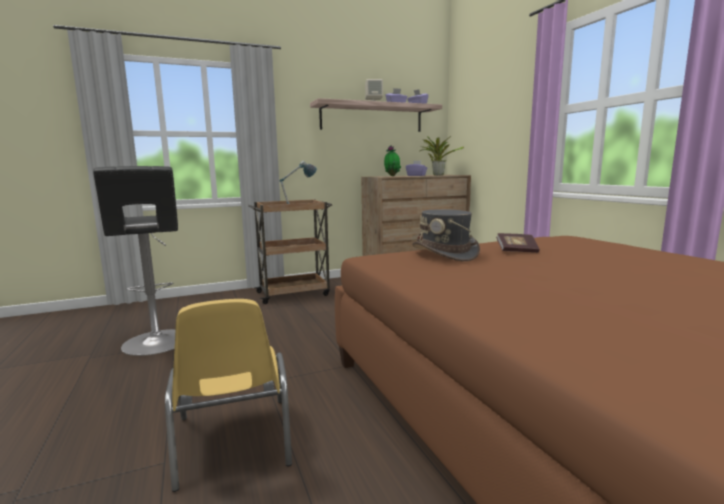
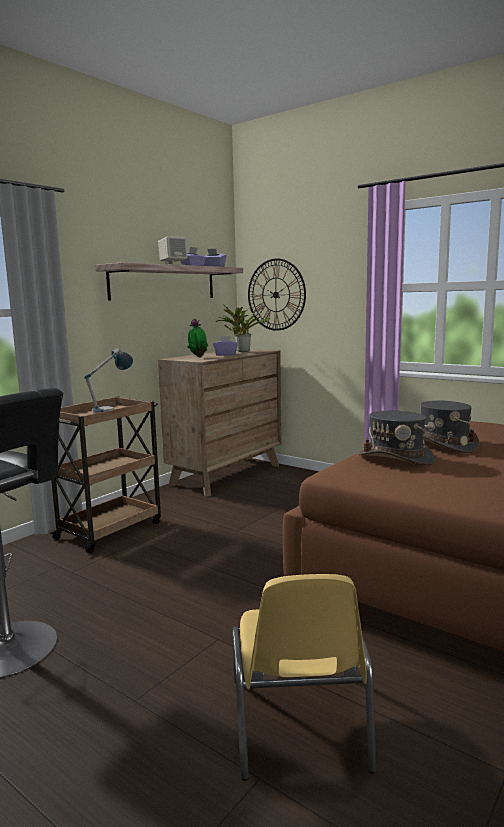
camera: 30 degrees left, 0 degrees up
(233, 441) = (299, 724): yellow chair -> yellow chair turned 45 degrees clockwise
(471, 127) = (276, 295): none -> wall clock
(516, 251) = (443, 444): book -> grey hat

